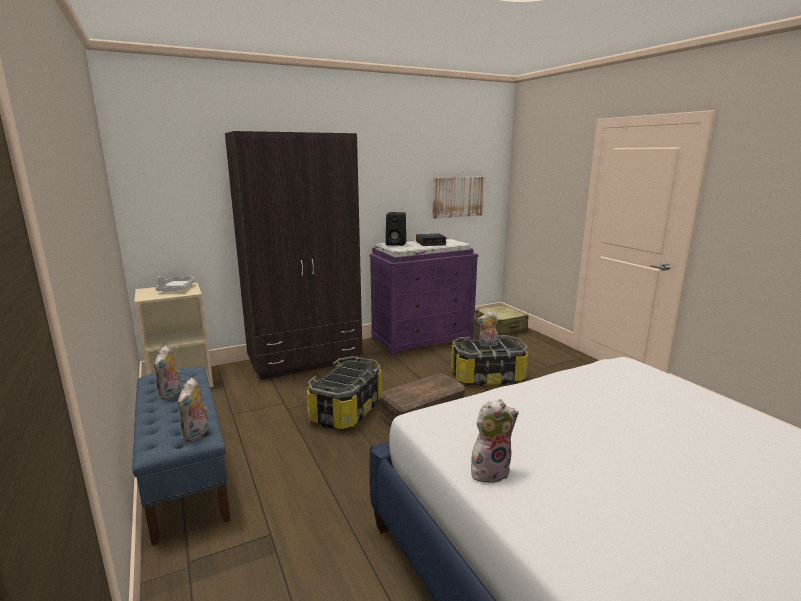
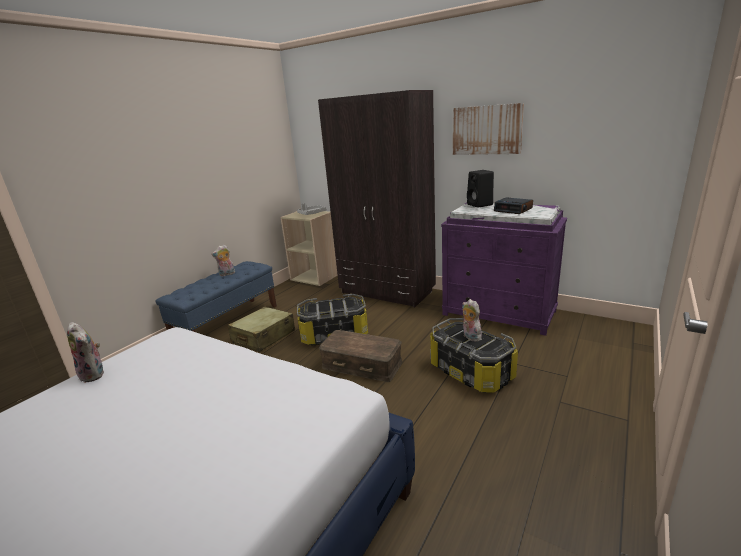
camera: 60 degrees right, 5 degrees up
(197, 434) = (187, 297): plush toy -> none
(457, 197) = (587, 155): picture -> picture (486, 130)
(500, 328) = (609, 339): beige suitcase -> beige suitcase (263, 337)

